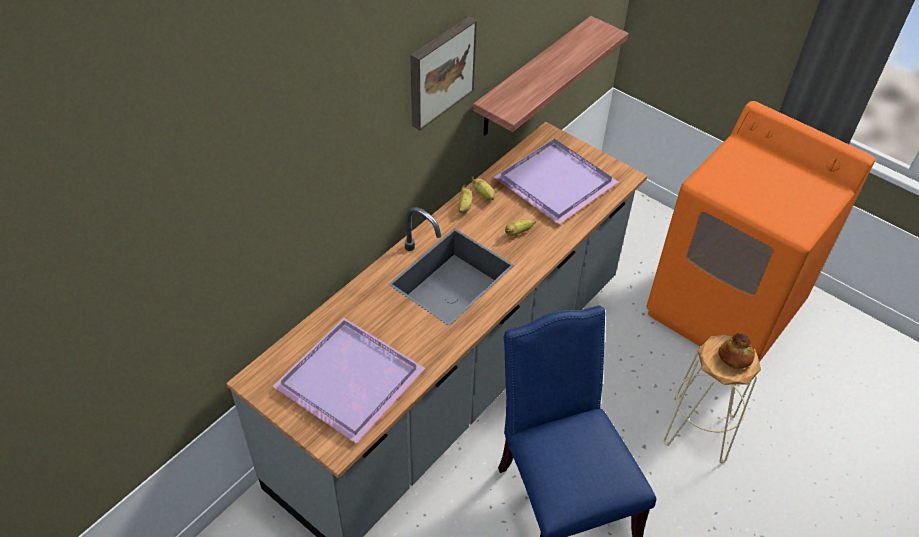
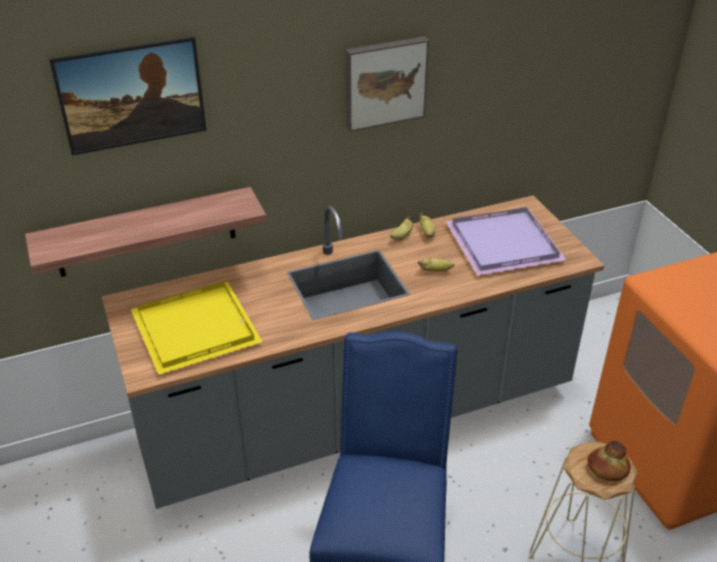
camera: 30 degrees right, 10 degrees down
(243, 200) = (136, 118): none -> picture
(353, 379) = (198, 329): purple tray -> yellow tray
(533, 77) = (518, 139): shelf -> shelf (146, 232)

